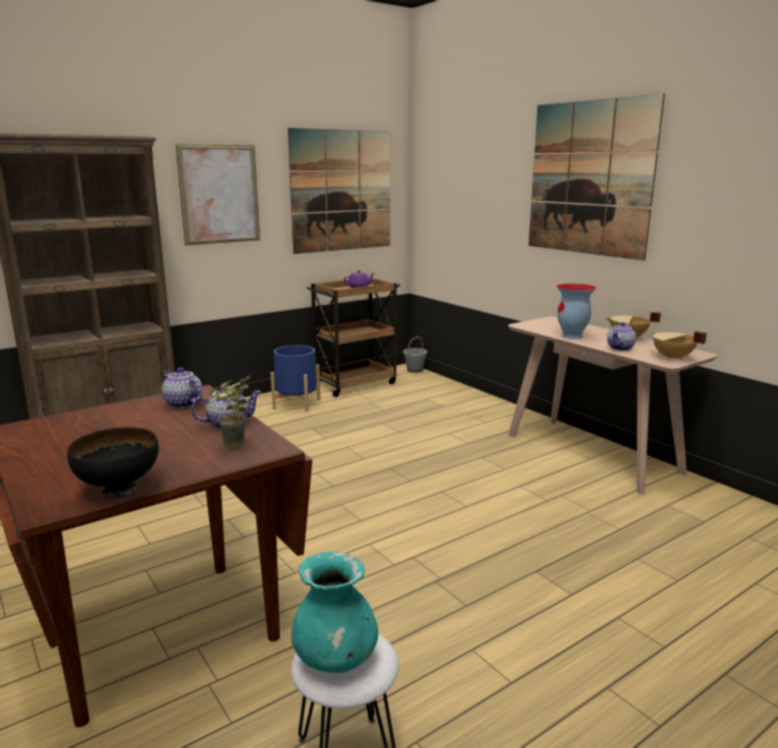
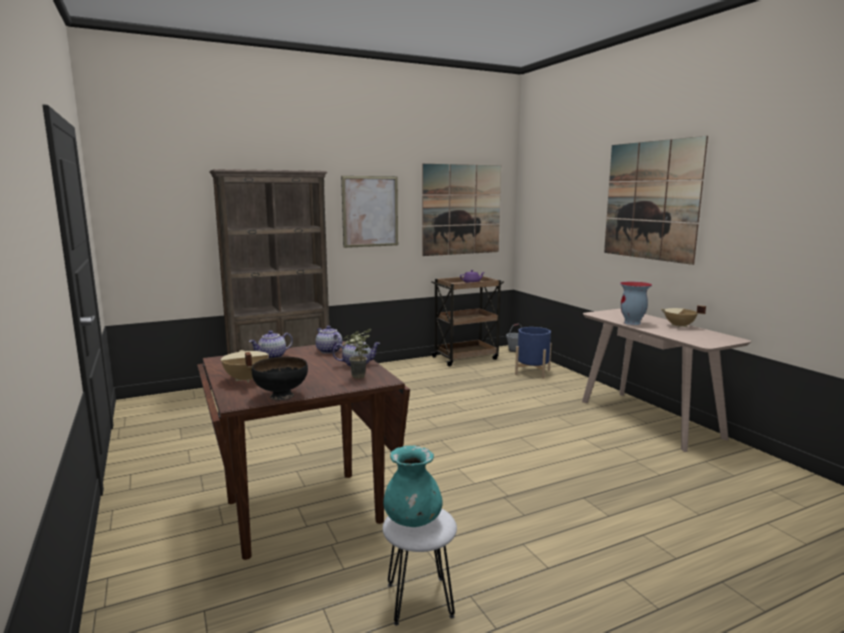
camera: 10 degrees right, 5 degrees down
(296, 404) = (418, 369): blue planter -> blue planter (532, 372)
(621, 348) = (669, 333): teapot -> teapot (272, 357)
(672, 358) = (710, 341): beige cooking pot -> beige cooking pot (246, 379)

